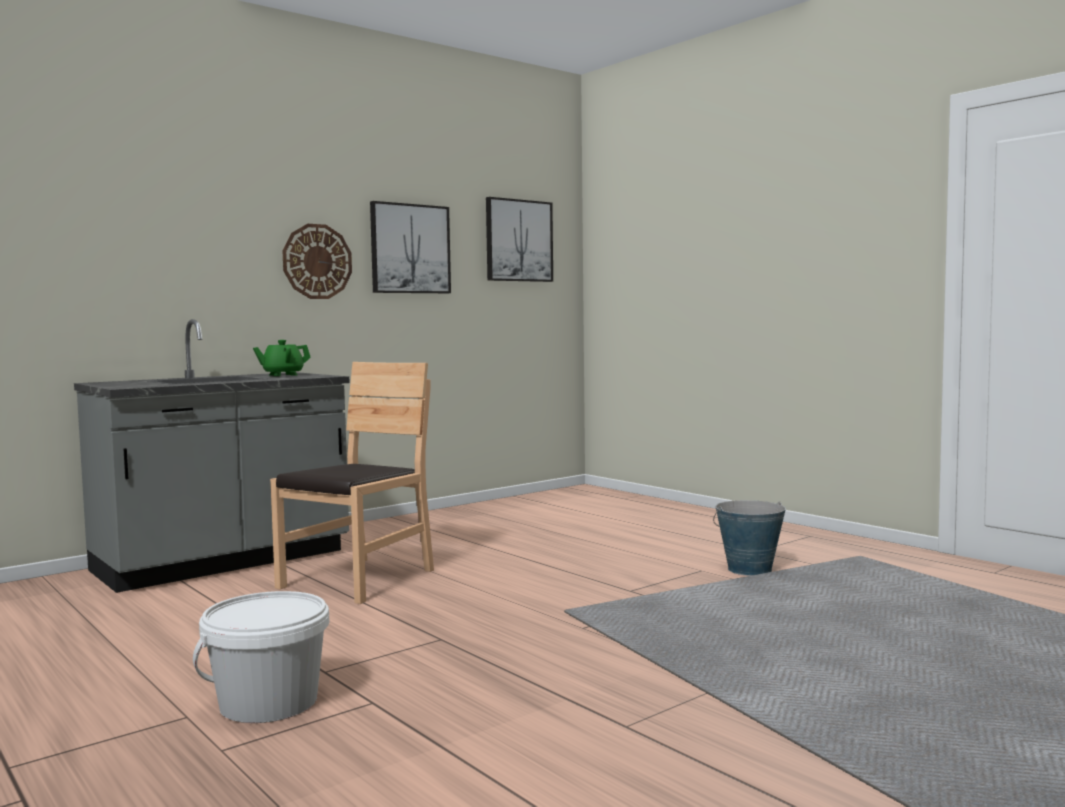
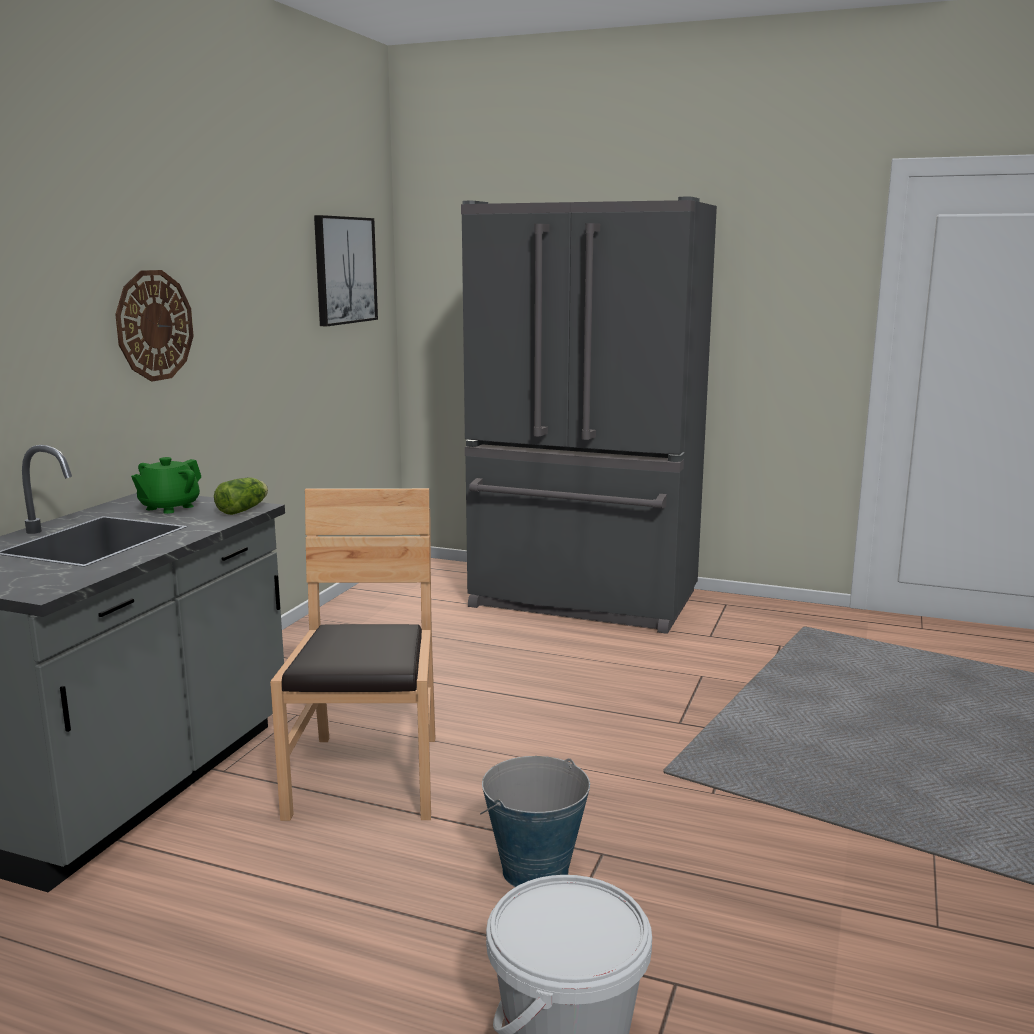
camera: 30 degrees left, 10 degrees up
(319, 376) = (245, 509): none -> lettuce
(410, 249) = (247, 294): picture -> none
(680, 520) = (583, 601): none -> grey fridge
(749, 569) = (740, 665): bucket -> bucket (534, 871)

